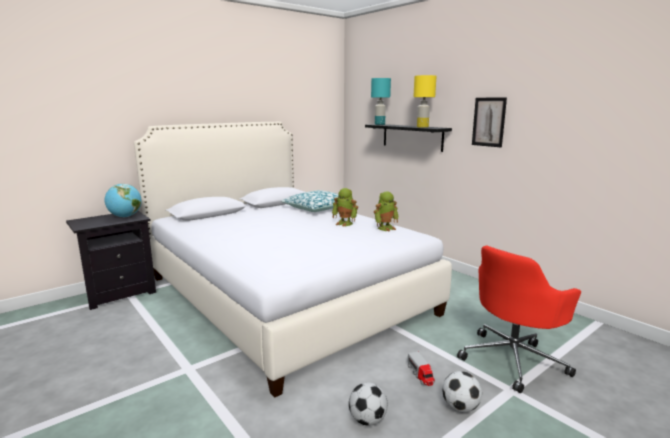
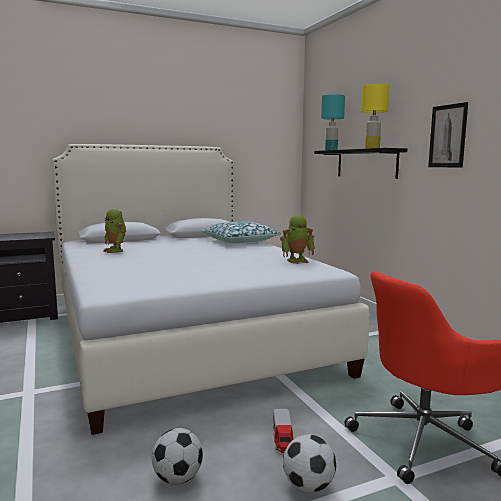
camera: 15 degrees right, 5 degrees down
(125, 217) = (34, 235): globe -> none
(345, 223) = (254, 254): toy robot -> toy robot (116, 250)

